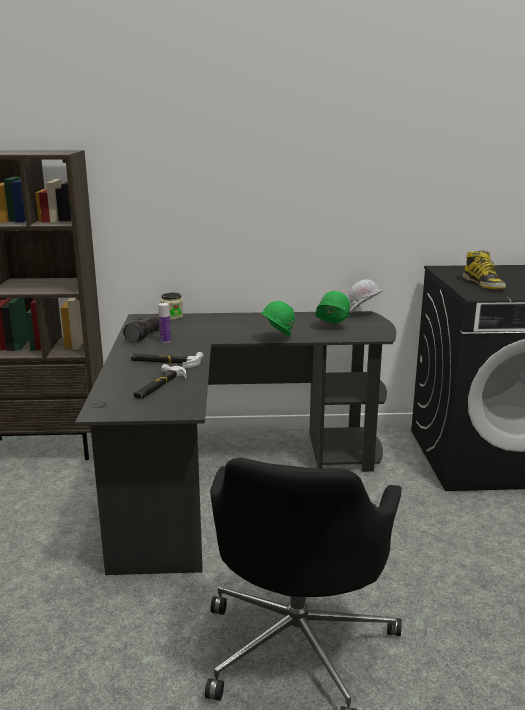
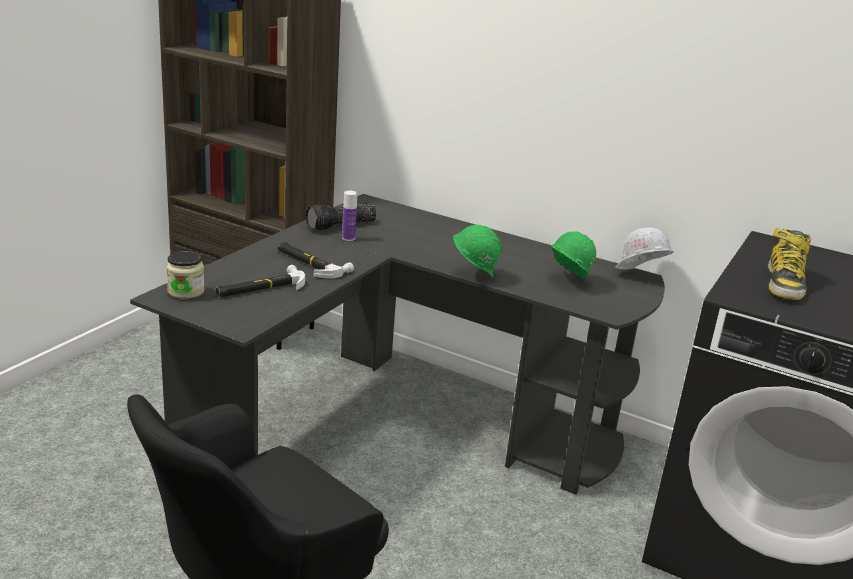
camera: 30 degrees right, 5 degrees up
(172, 317) = (402, 210): jar -> jar (186, 291)

